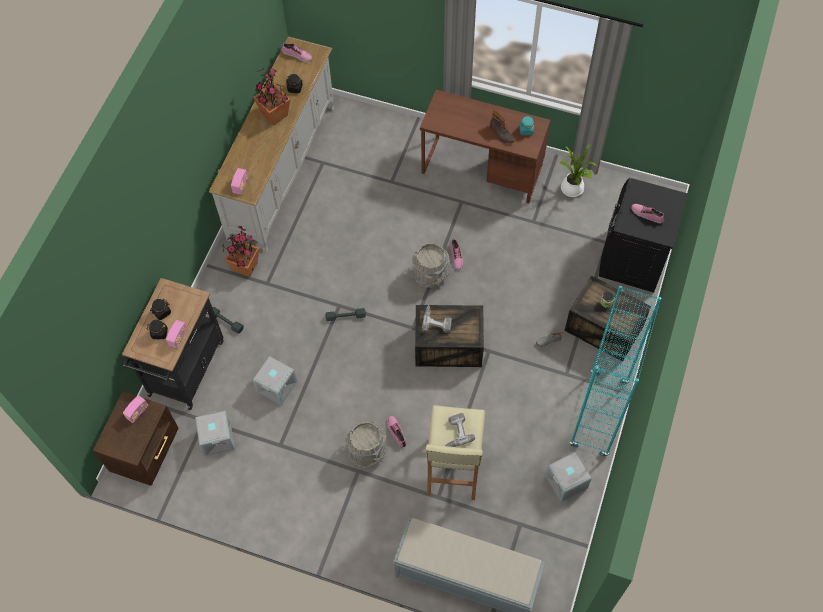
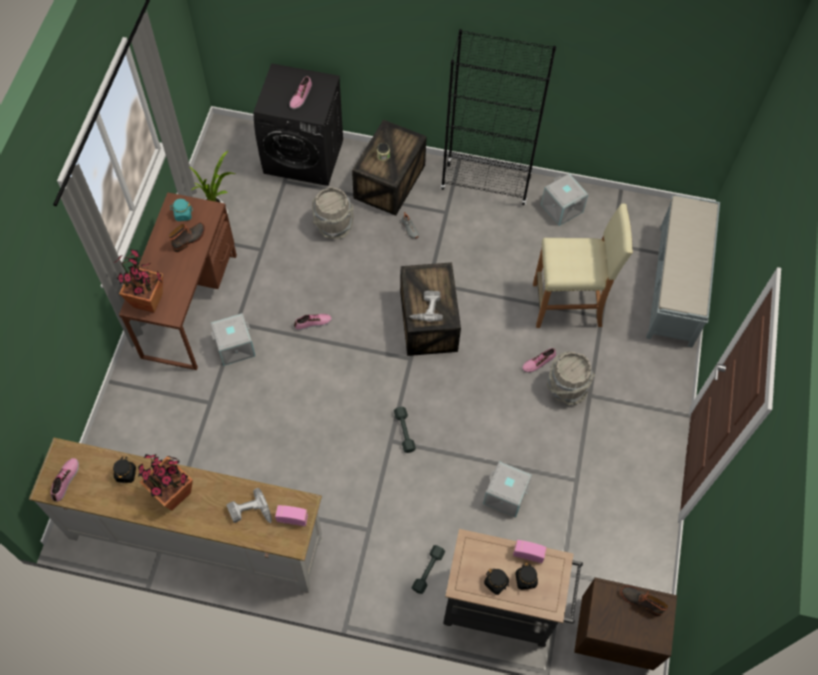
camera: 100 degrees left, 0 degrees up
(137, 412) = (610, 610): radio -> none
(139, 437) = (641, 600): none -> boot
(217, 438) = (582, 552): grey storage box -> grey storage box (235, 347)
(245, 267) = (347, 561): potted plant -> potted plant (148, 301)
(430, 276) = (341, 346): grey bucket -> grey bucket (334, 226)
(455, 432) = (576, 259): power drill -> power drill (250, 513)
(598, 414) = (486, 183): turquoise bookcase -> black bookcase

